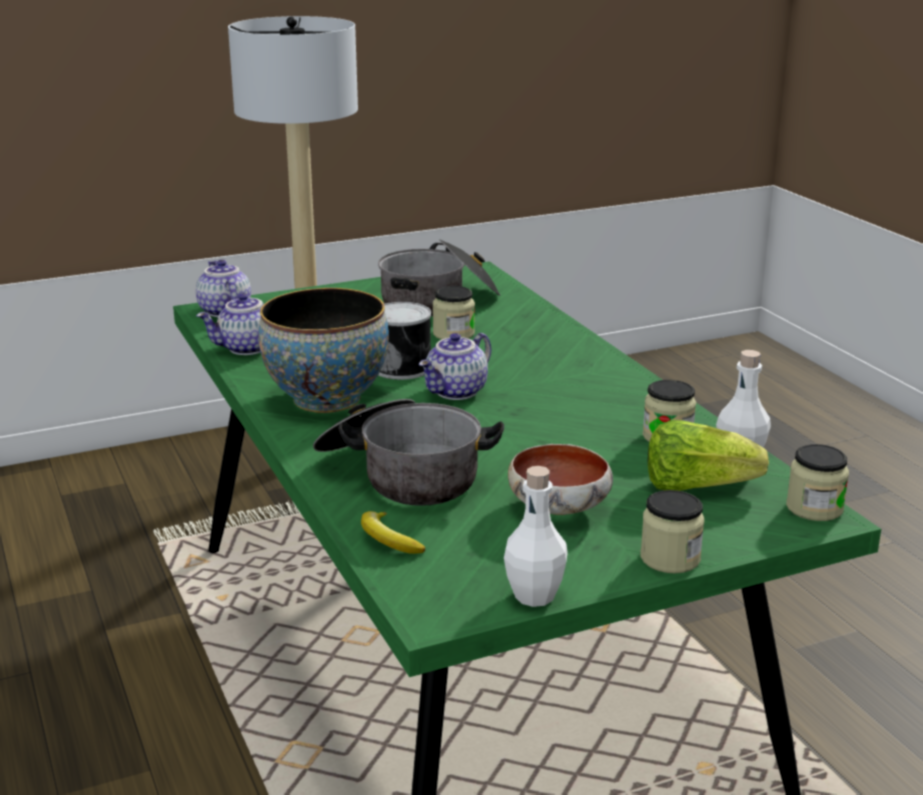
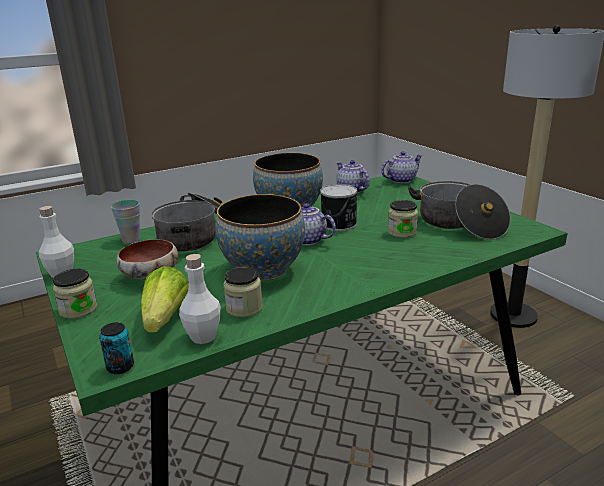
camera: 85 degrees right, 0 degrees up
(388, 540) = (131, 239): banana -> cup
(557, 423) = (263, 270): none -> bowl
(814, 508) = (120, 367): jar -> can

